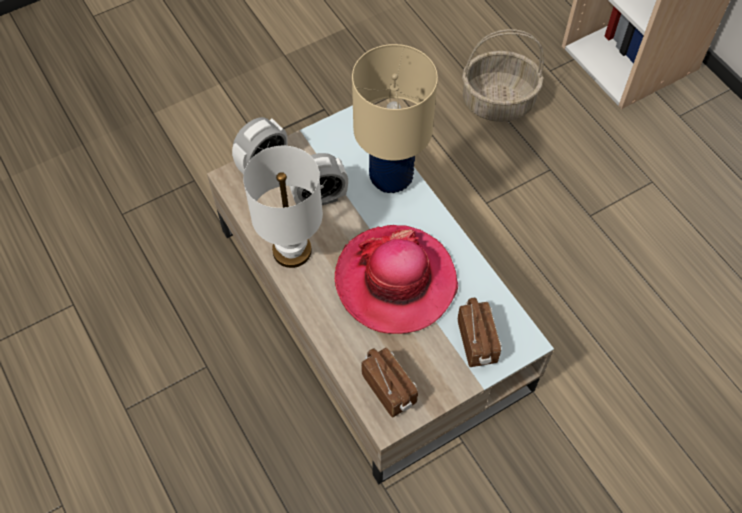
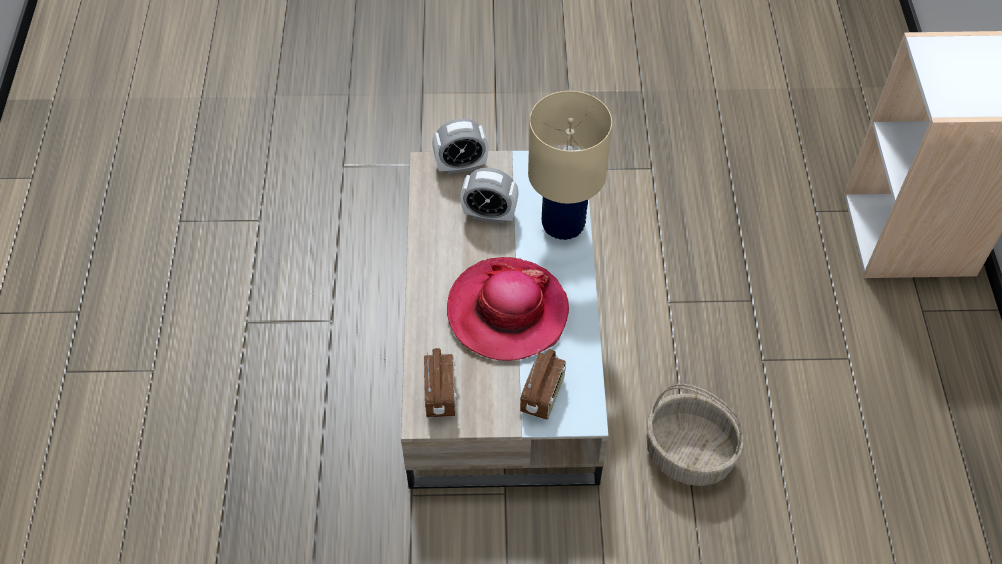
camera: 30 degrees right, 5 degrees down
(292, 250) = (437, 245): white table lamp -> none
(498, 101) = (743, 217): basket -> basket (689, 454)

